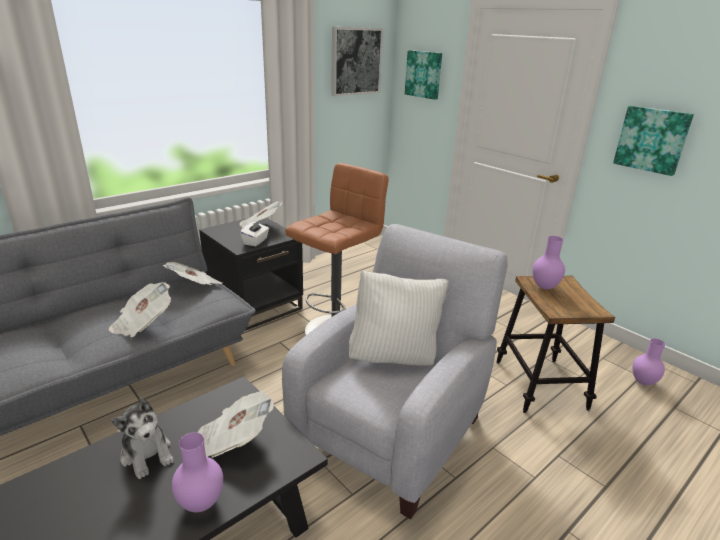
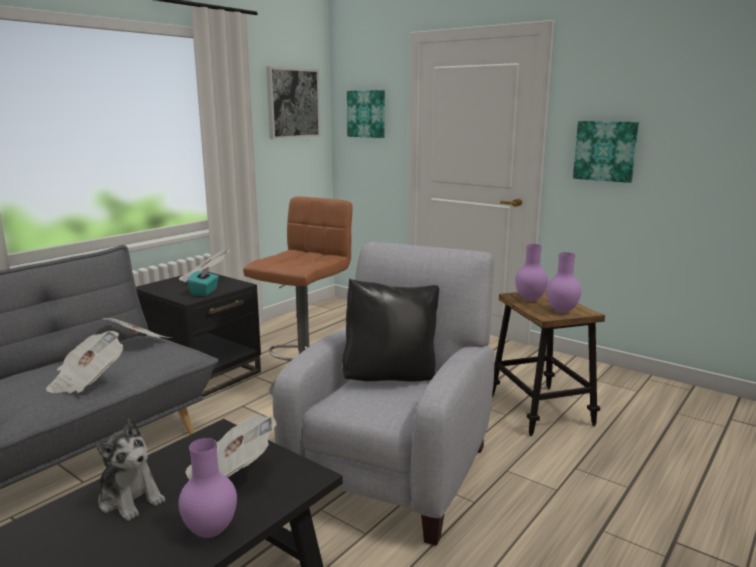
camera: 10 degrees left, 10 degrees down
(255, 241) = (204, 292): white tissue box -> turquoise tissue box
(395, 357) = (391, 378): white pillow -> black pillow
(643, 382) = (641, 395): purple vase -> purple vase (562, 311)

